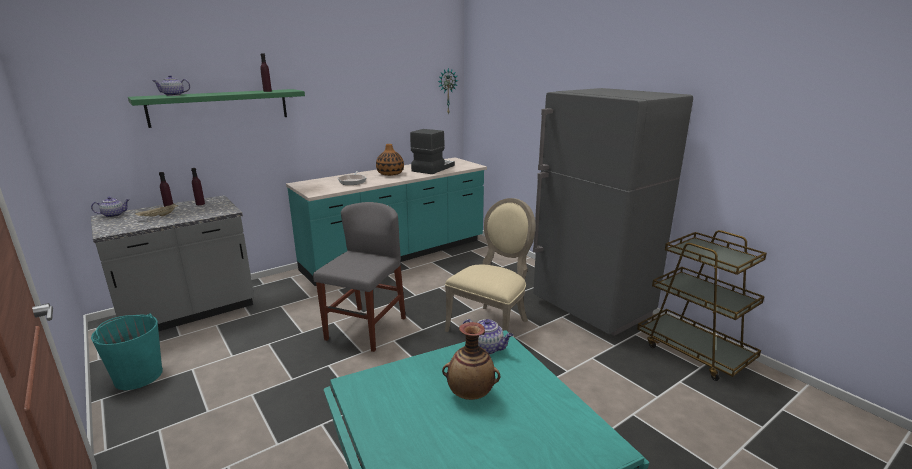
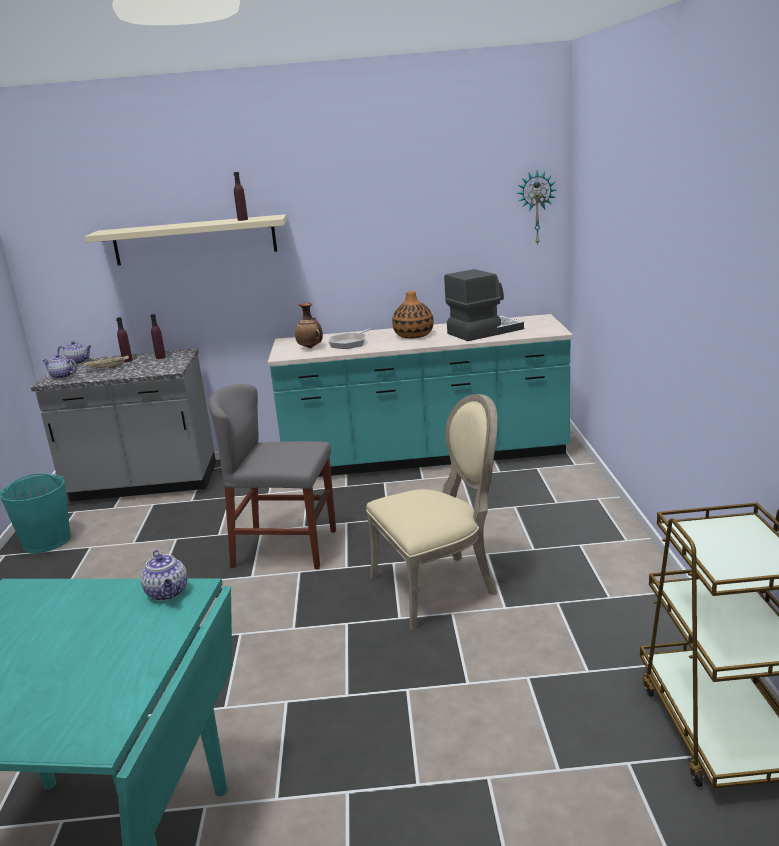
camera: 35 degrees right, 0 degrees up
(174, 95) = (137, 228): teapot -> teapot (62, 376)
(220, 107) = (195, 240): green shelf -> beige shelf
(366, 328) = (285, 548): grey chair -> grey chair turned 135 degrees counterclockwise
(470, 394) = (76, 635): vase -> vase (310, 348)
(592, 309) = (621, 605): grey fridge -> none

